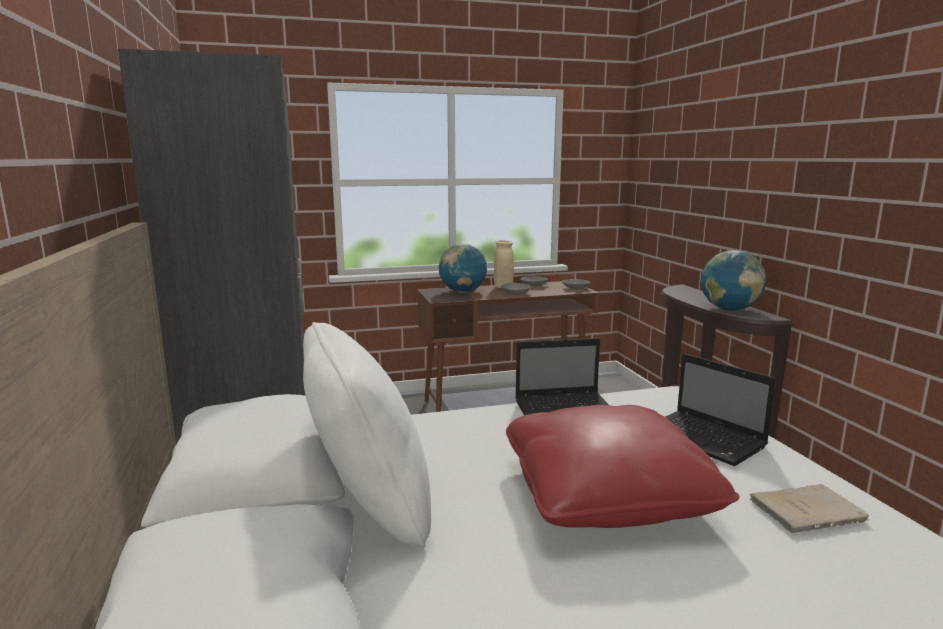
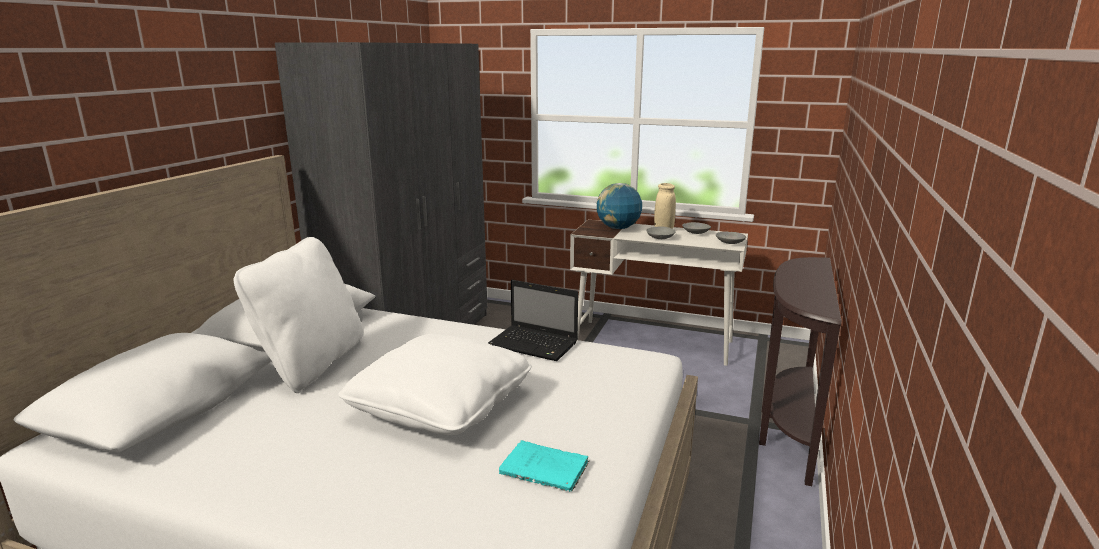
camera: 35 degrees right, 5 degrees up
(506, 403) = (654, 342): brown desk -> white desk
(607, 494) = (441, 406): red pillow -> white pillow
(705, 440) = (587, 399): laptop -> none
(729, 309) = (801, 294): globe -> none
(809, 511) = (546, 469): beige book -> turquoise book

